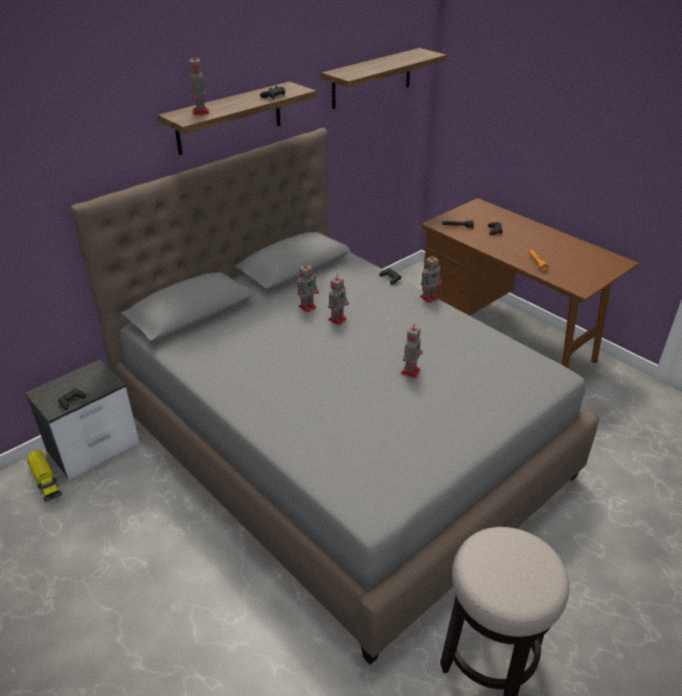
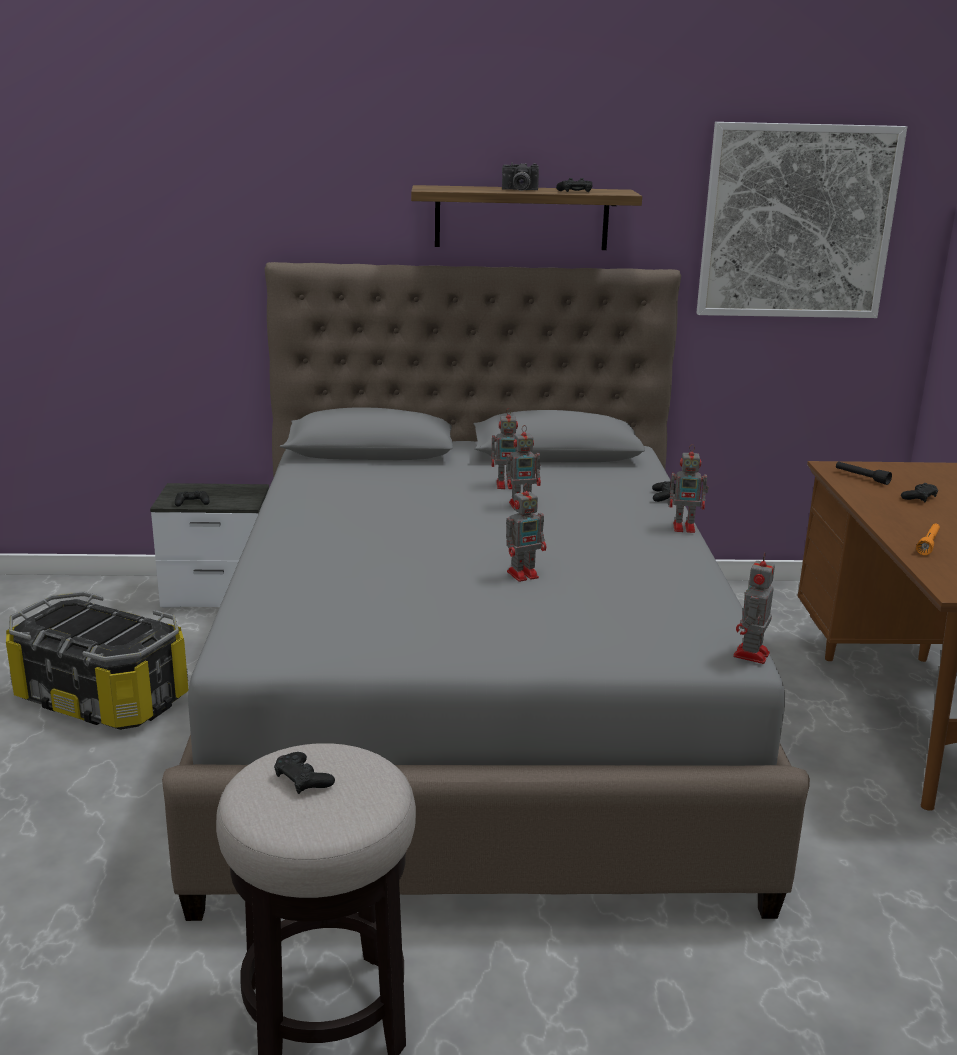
camera: 40 degrees right, 15 degrees down
(45, 480) = (142, 599): toy truck -> none
(127, 569) = (101, 699): none -> storage box
(201, 112) = (458, 188): toy robot -> toy robot (750, 655)
(240, 104) = (519, 190): none -> camera
(372, 78) = (797, 222): shelf -> picture
(503, 567) = (303, 779): none -> black game controller

